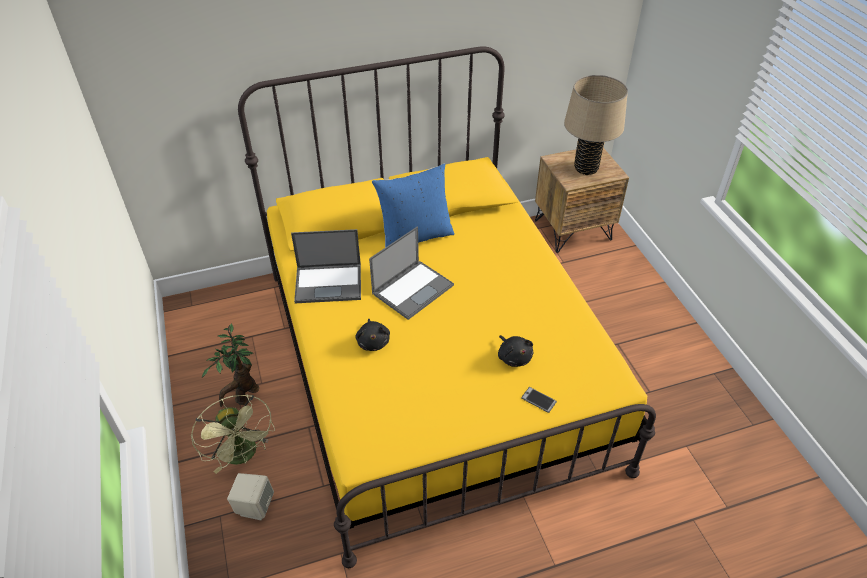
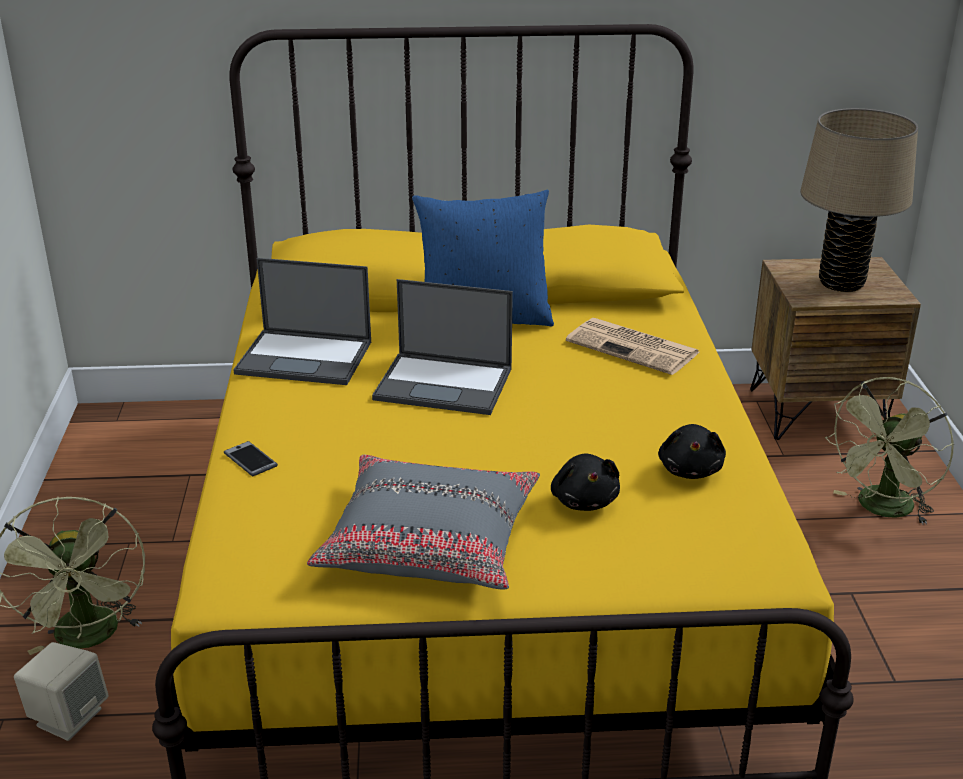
camera: 15 degrees right, 15 degrees down
(243, 396) = (133, 554): potted plant -> none
(373, 342) = (338, 441): black plush toy -> black plush toy (690, 469)
(413, 289) = (445, 384): laptop -> laptop turned 45 degrees clockwise
(448, 400) = (430, 541): none -> grey pillow
(502, 243) = (634, 347): none -> newspaper
(538, 400) = (603, 569): phone -> phone (250, 460)
(619, 289) = (881, 509): none -> green fan

